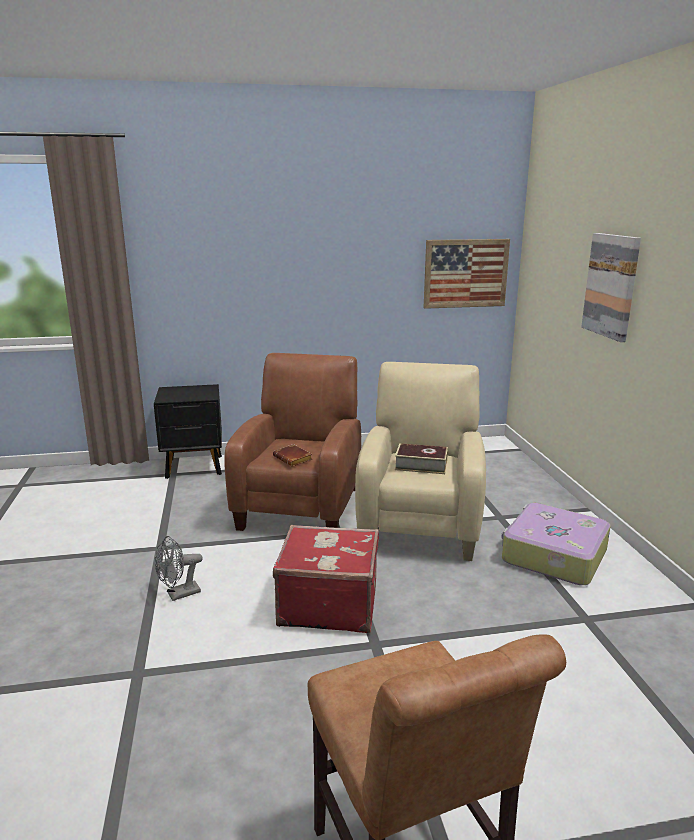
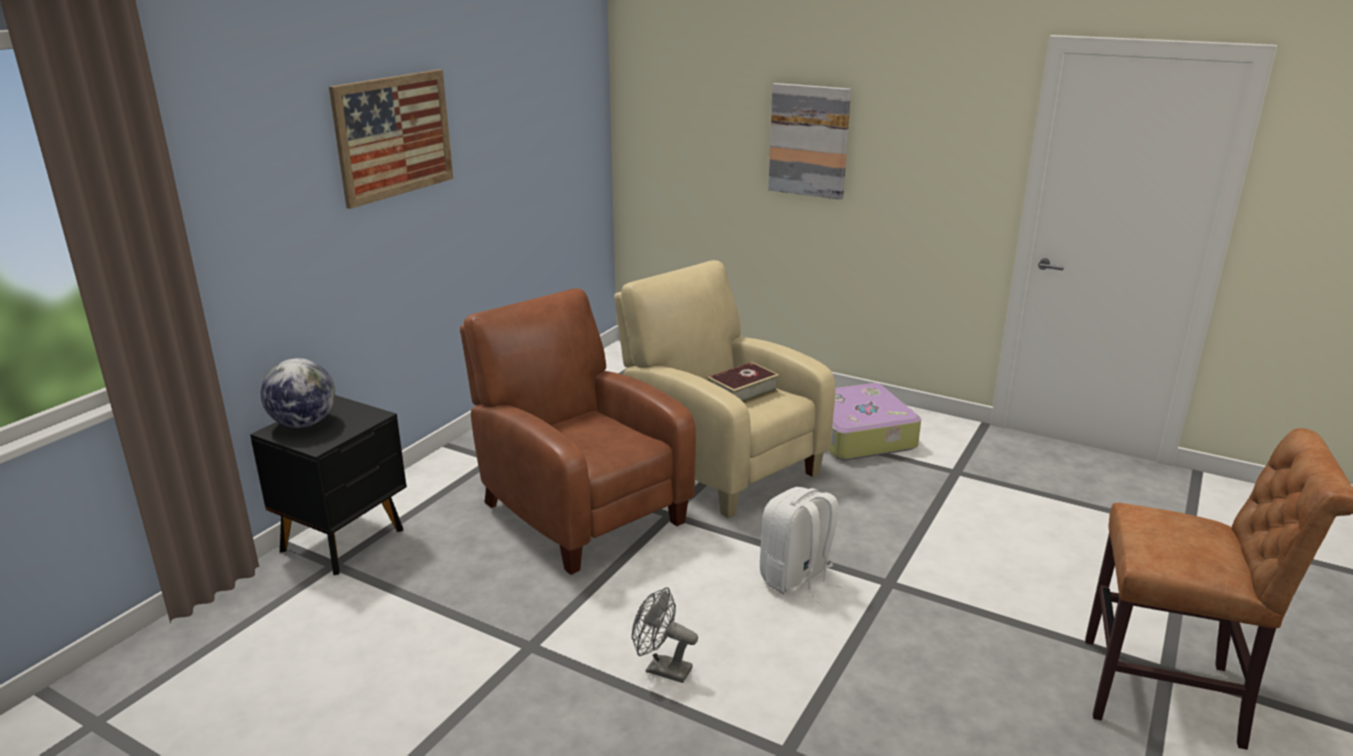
camera: 50 degrees left, 5 degrees up
(179, 594) = (661, 669): grey fan -> grey fan turned 105 degrees clockwise
(181, 390) = (303, 423): none -> globe
(294, 459) = (622, 444): brown book -> none
(328, 604) = (797, 579): red suitcase -> white backpack
(465, 273) = (570, 144): picture -> picture (394, 136)

